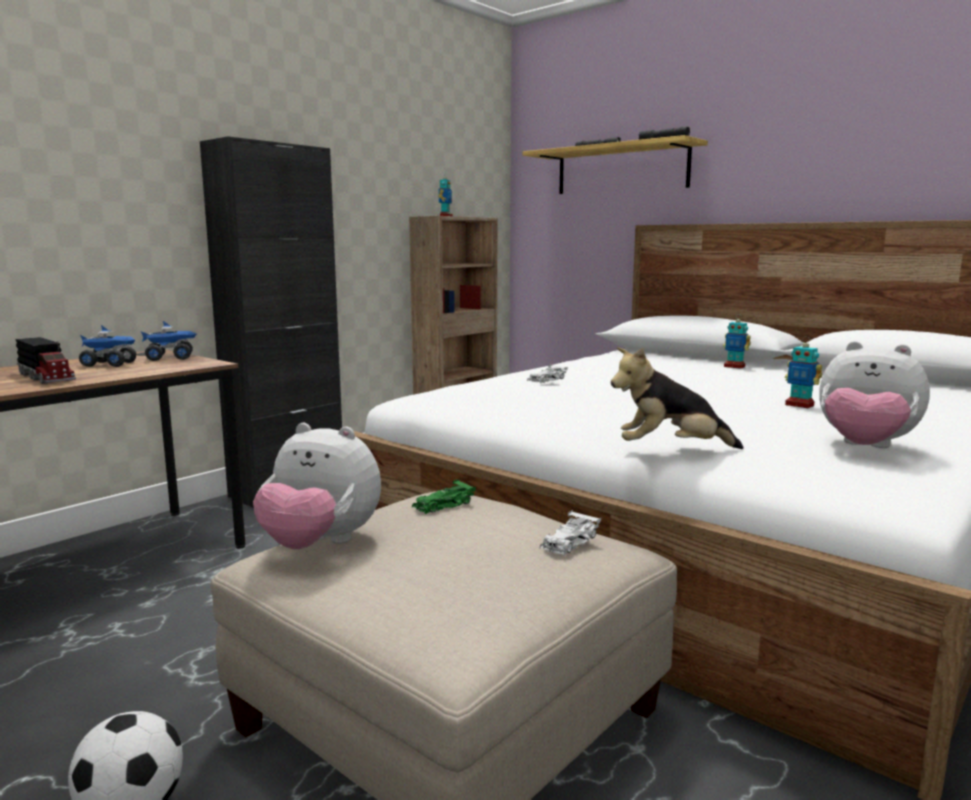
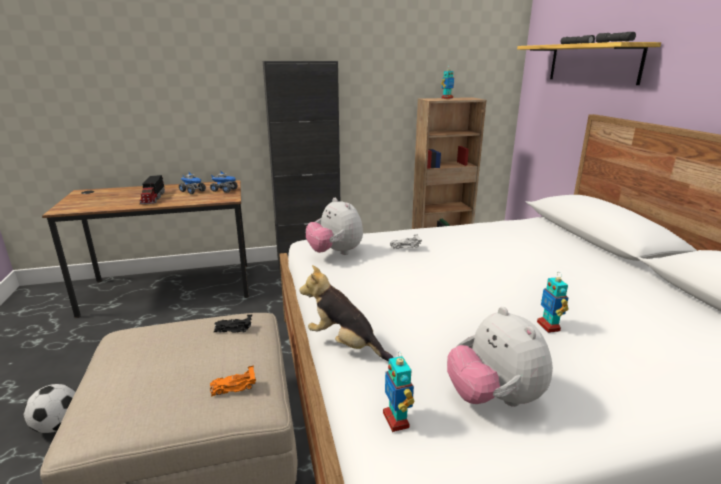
camera: 35 degrees right, 10 degrees up
(320, 545) = (149, 335): plush toy -> plush toy (335, 253)
(443, 505) = (233, 328): green toy car -> black toy car
(569, 542) = (233, 386): white toy car -> orange toy car
(734, 367) = (597, 260): toy robot -> toy robot (396, 420)

